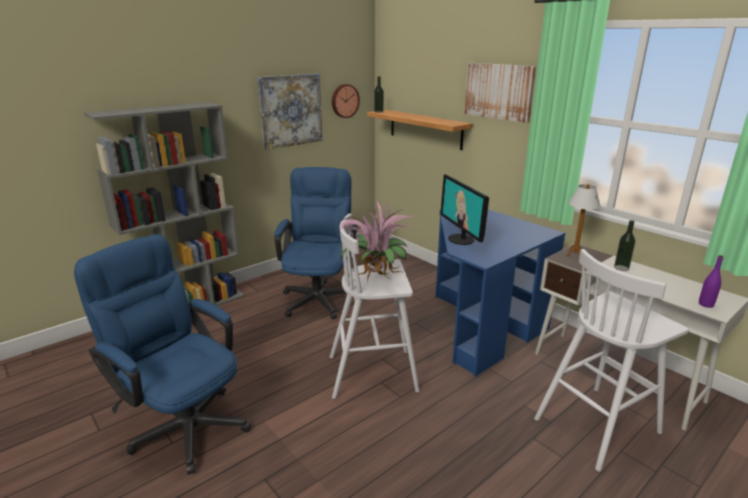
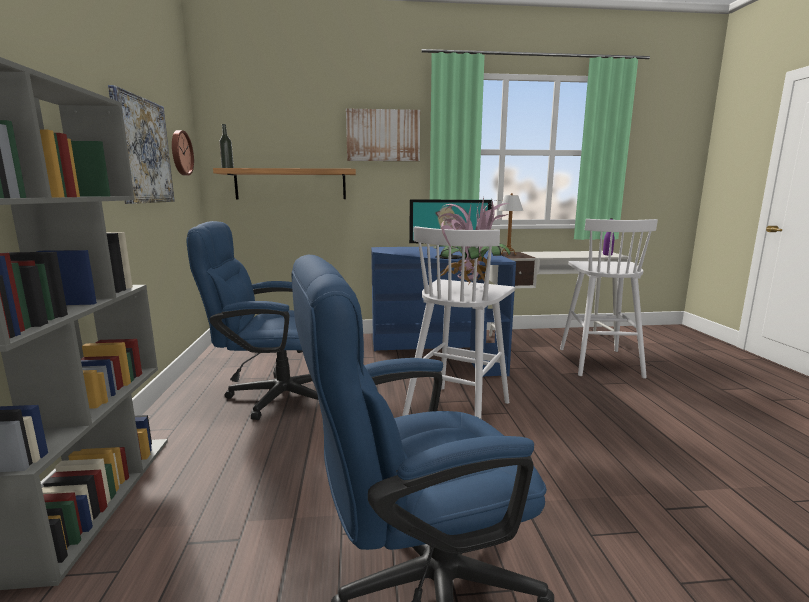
camera: 55 degrees left, 10 degrees down
(319, 296) = (271, 396): blue office chair -> blue office chair turned 45 degrees counterclockwise
(621, 268) = (541, 253): bottle -> none

